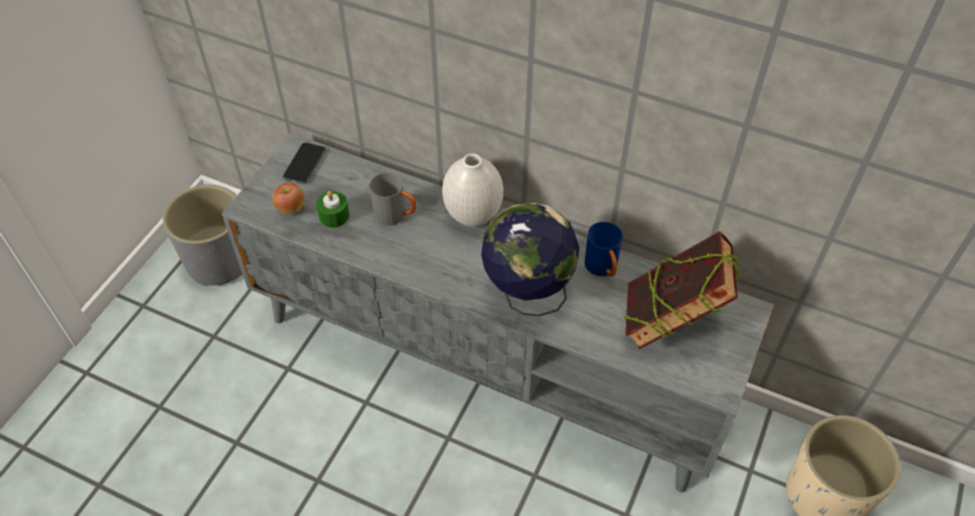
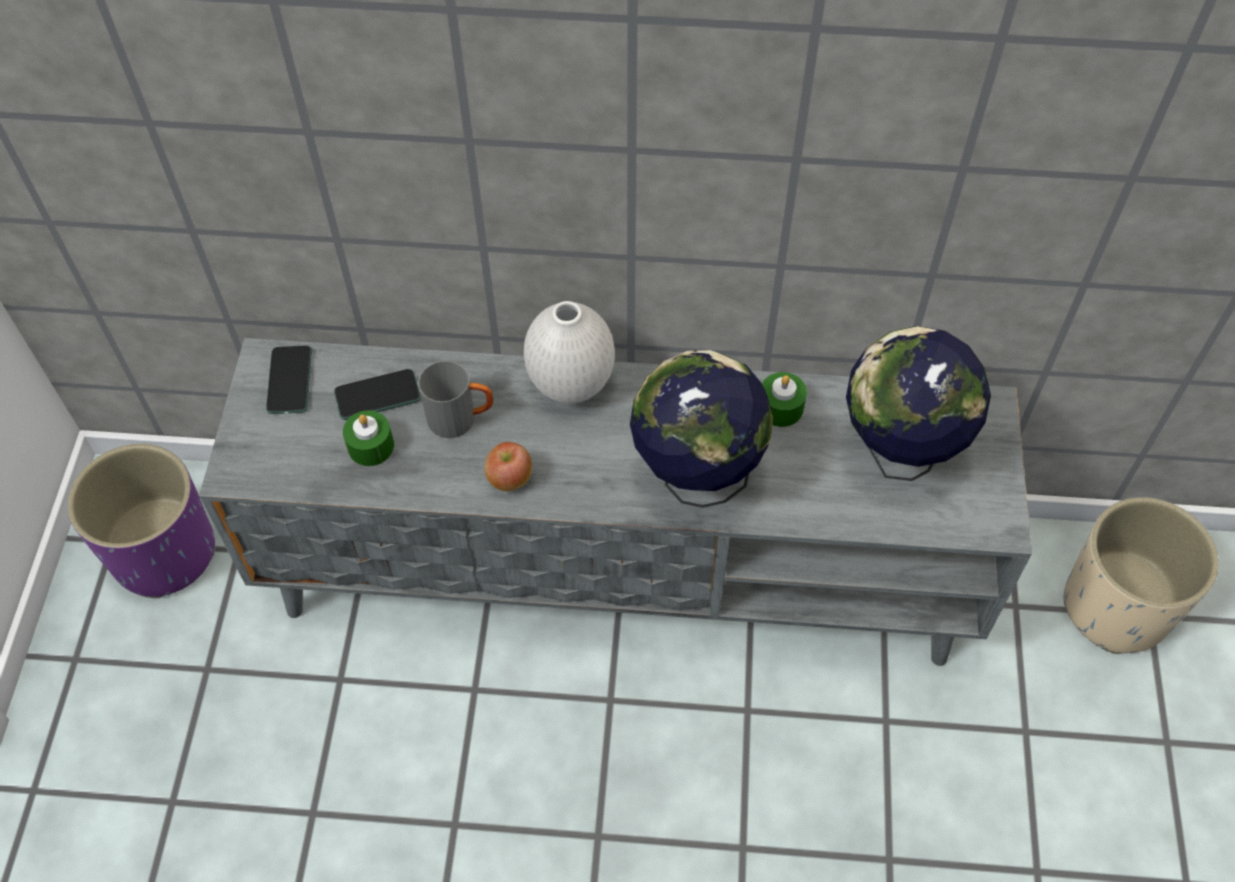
camera: 20 degrees left, 5 degrees up
(220, 260) = (164, 552): grey planter -> purple planter
(291, 208) = (301, 455): apple -> apple (509, 479)
(352, 187) = (377, 395): none -> phone
(603, 269) = (780, 408): blue mug -> green candle
(670, 322) = (899, 454): book -> globe

